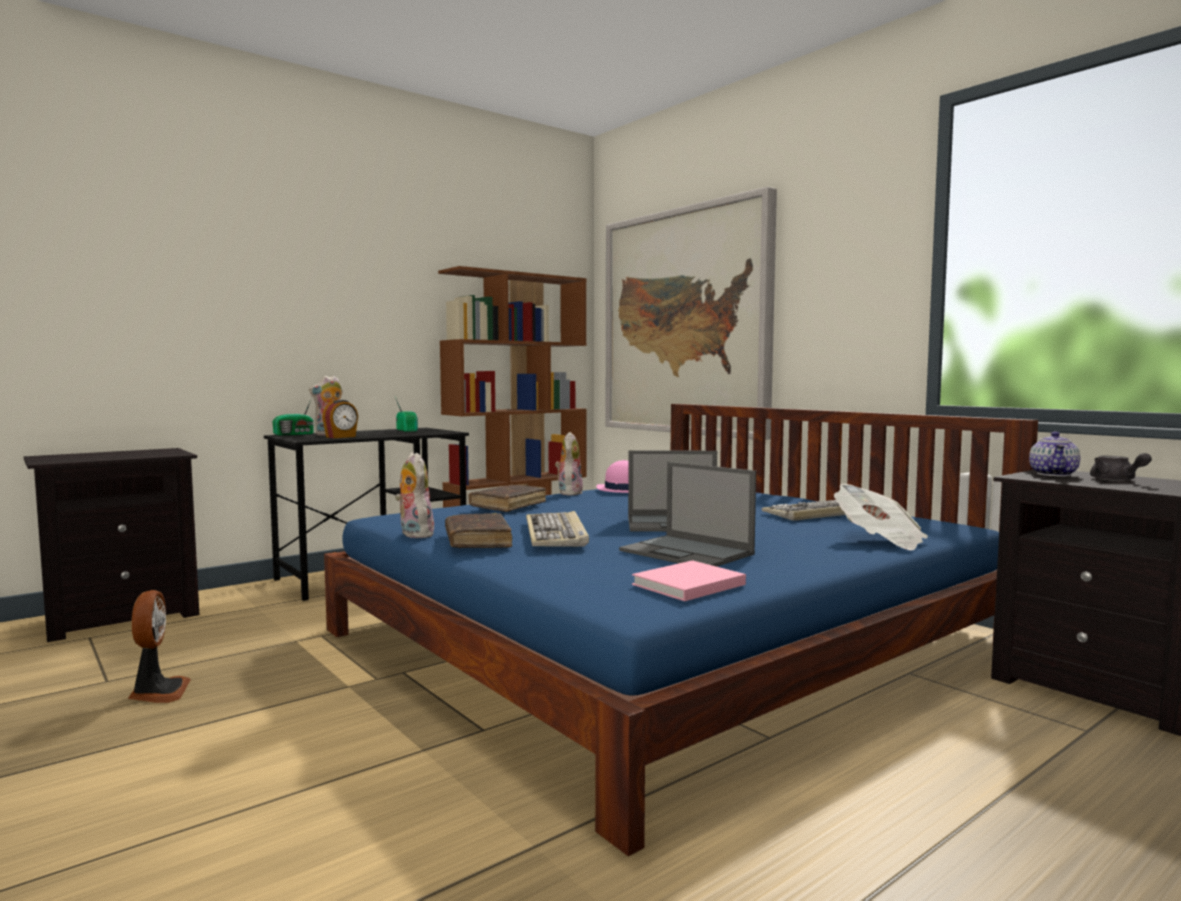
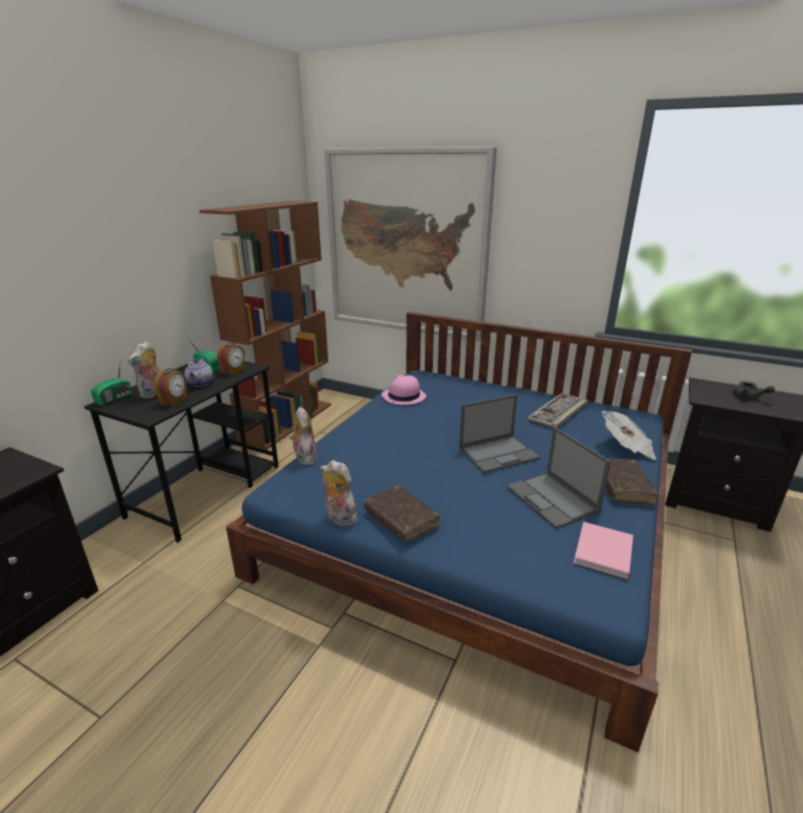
camera: 25 degrees left, 20 degrees up
(158, 692) = (167, 714): fan -> none
(427, 432) = (233, 371): none -> alarm clock
(508, 506) = (357, 447): brown book -> brown book (623, 486)
(556, 534) = (444, 492): keyboard -> none
(569, 493) = (369, 409): plush toy -> plush toy (304, 457)
(688, 553) = (552, 499): laptop -> laptop turned 45 degrees clockwise
(1054, 474) = (711, 391): teapot -> teapot (201, 383)

